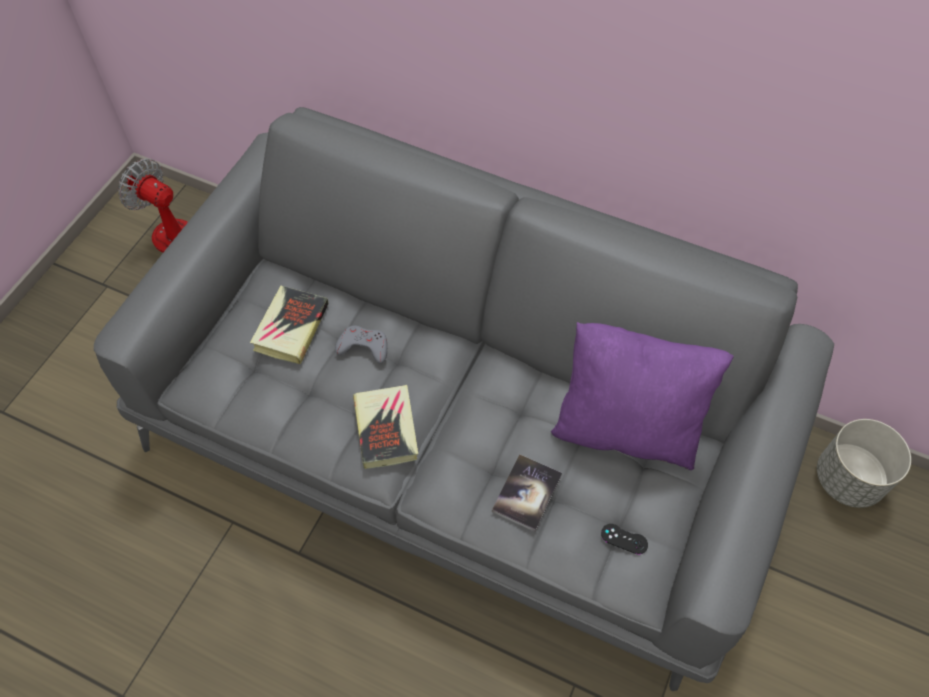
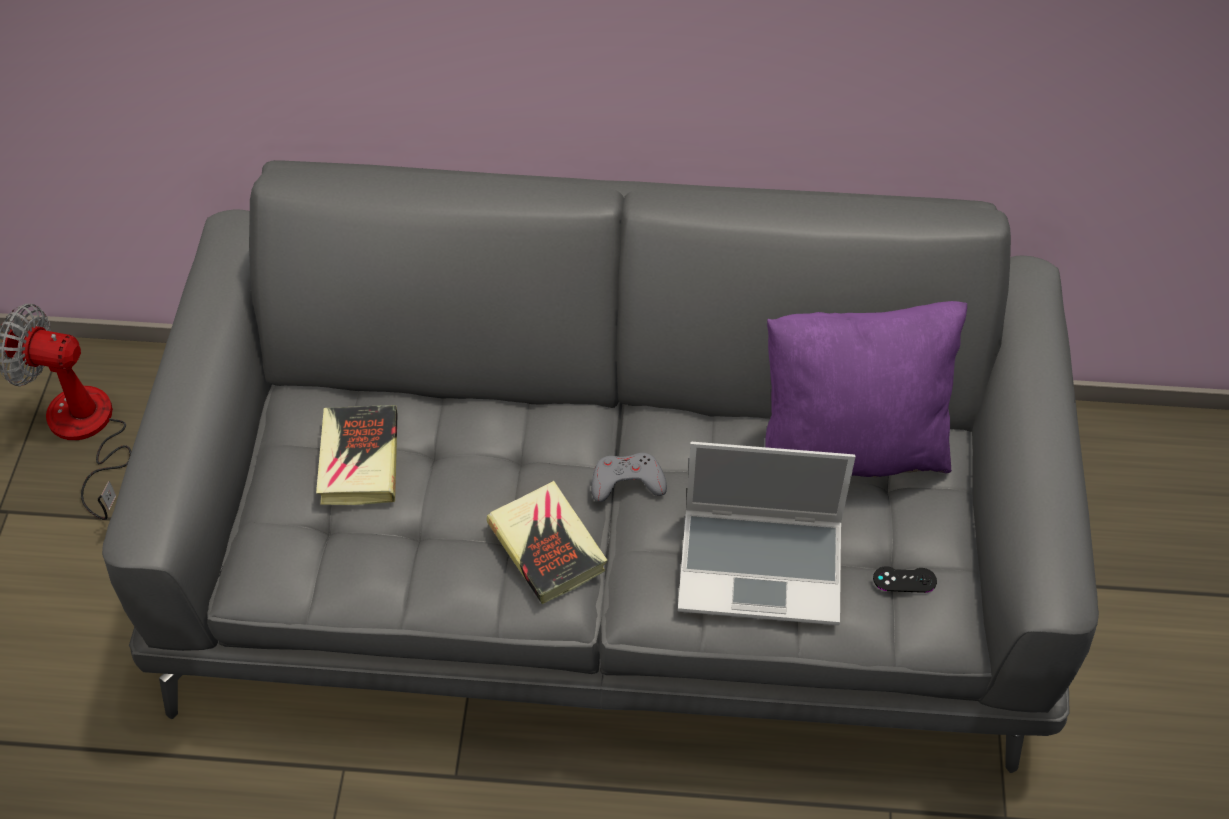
camera: 20 degrees left, 5 degrees down
(363, 346) = (469, 454): grey game controller -> grey game controller (627, 482)
(527, 493) = (762, 565): book -> laptop
(848, 479) = (1115, 448): grey planter -> none

